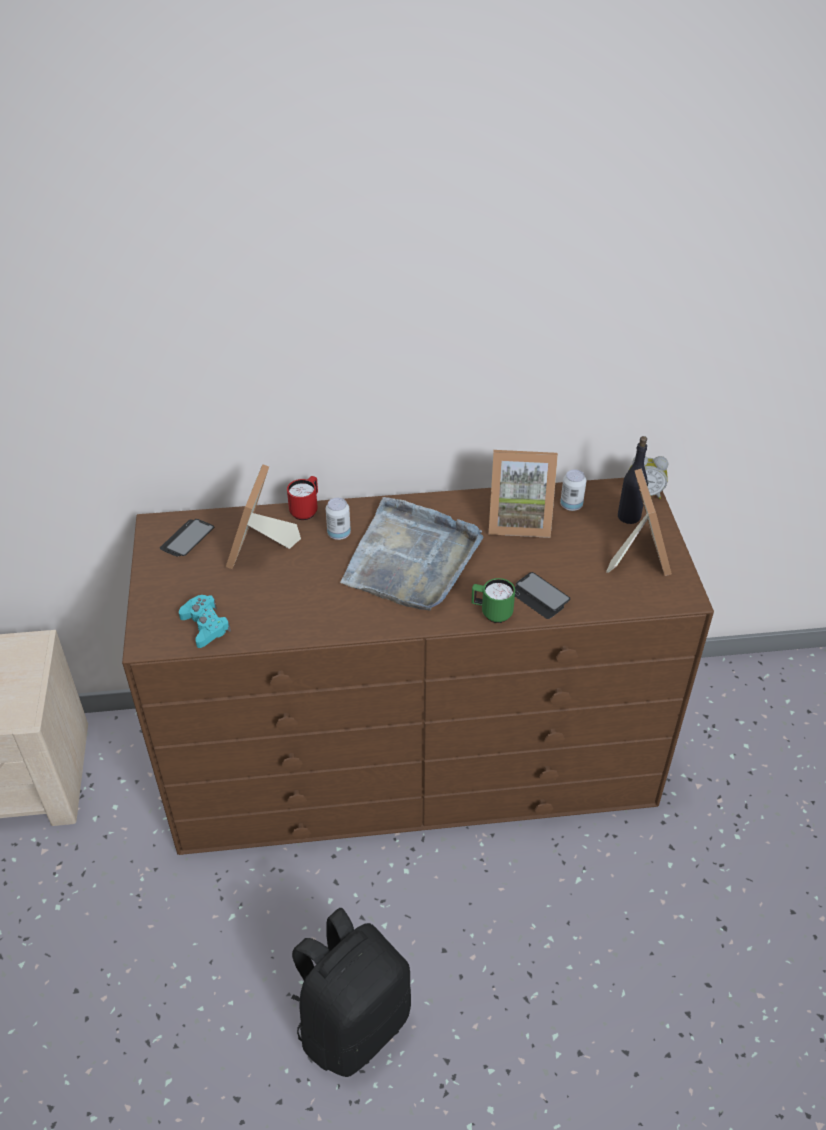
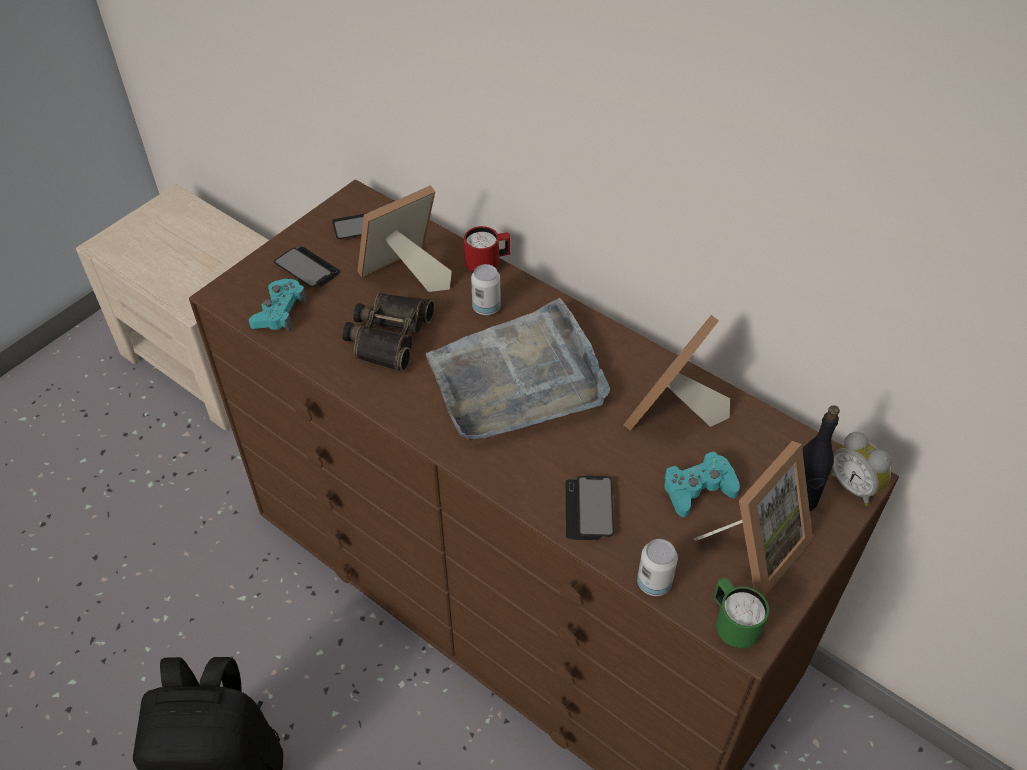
camera: 45 degrees right, 5 degrees up
(186, 588) = (307, 268): none -> phone
(300, 590) = (387, 336): none -> binoculars
(491, 613) = (521, 488): green mug -> green mug (732, 625)
(519, 520) = (673, 415): picture frame -> picture frame turned 75 degrees clockwise
(571, 505) = (750, 440): can -> can (654, 583)
(578, 547) = (698, 489): none -> turquoise game controller

